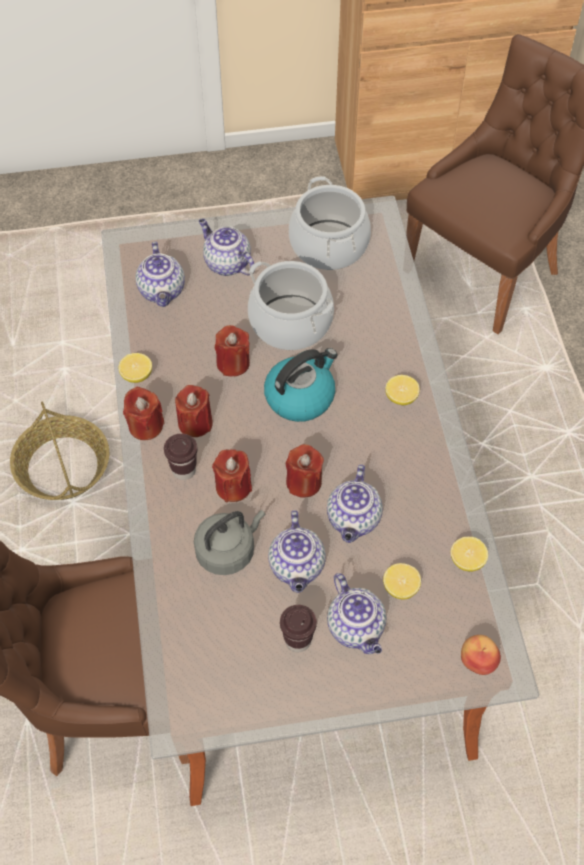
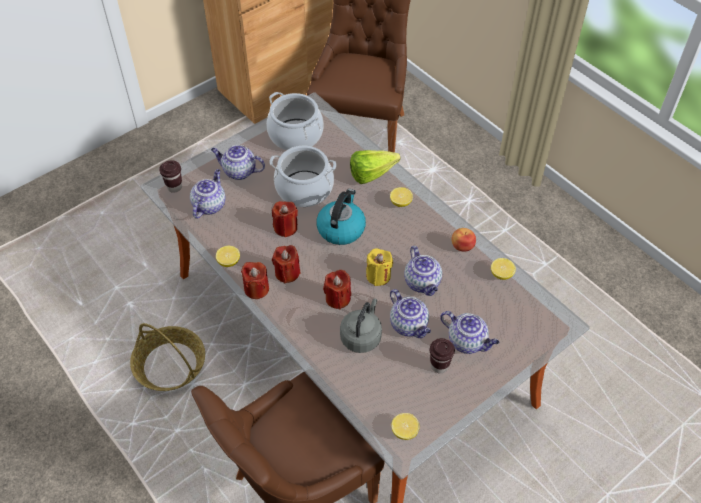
camera: 30 degrees left, 5 degrees down
(162, 291) = (209, 205): teapot -> teapot turned 120 degrees counterclockwise
(184, 470) = (300, 303): brown cup -> brown cup (174, 187)
(304, 482) = (378, 276): red candle -> yellow candle
(395, 343) = (376, 174): none -> lettuce
(400, 587) = (476, 307): lemon -> lemon (404, 431)
(478, 661) = (546, 325): apple -> apple (462, 246)

